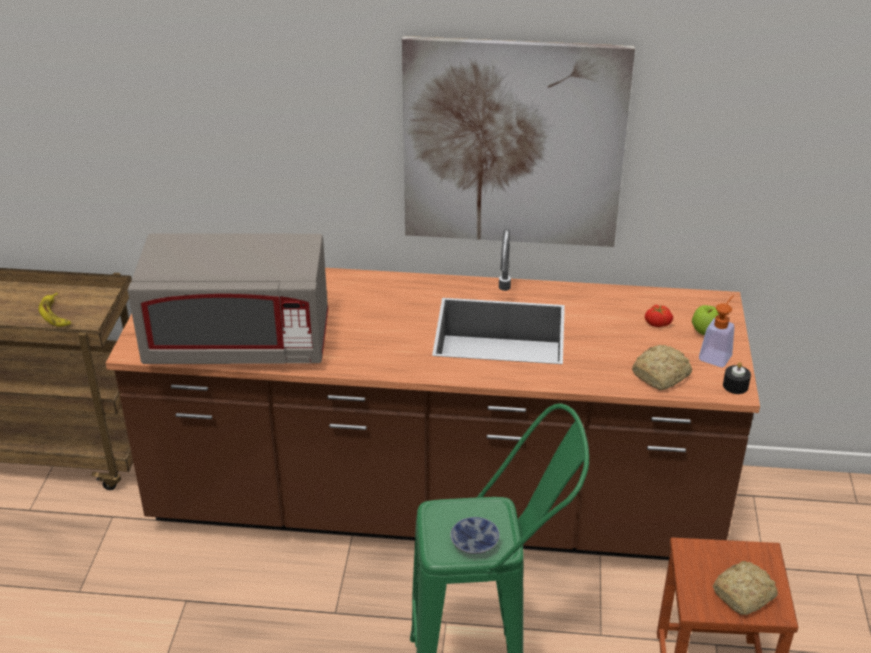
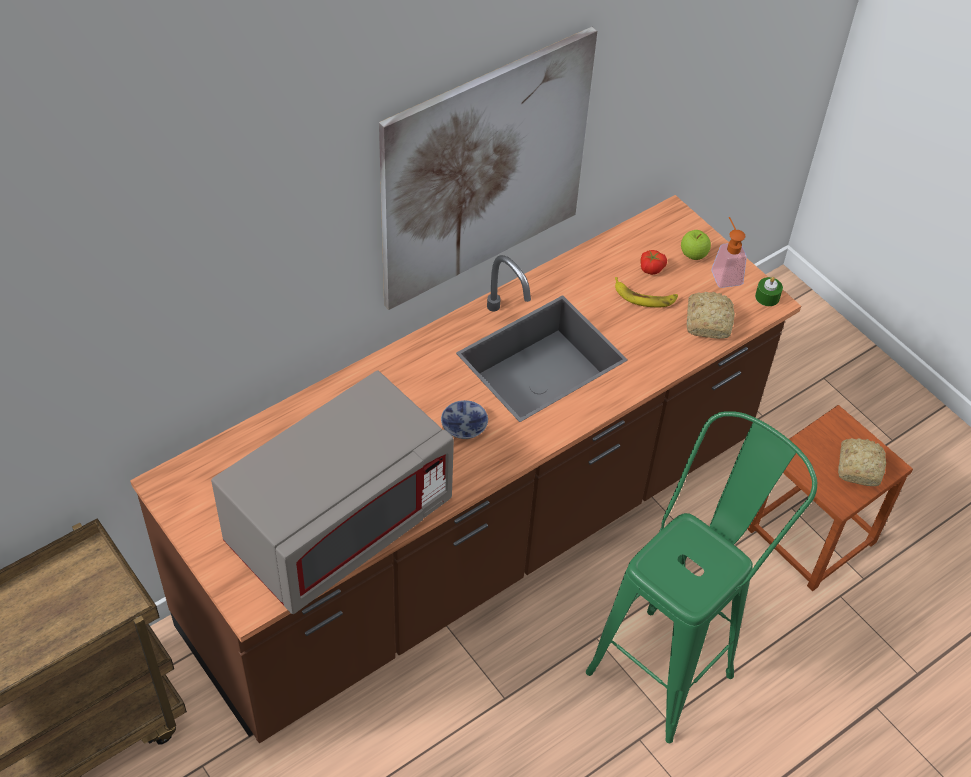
camera: 45 degrees left, 15 degrees up
(56, 314) = (60, 615): banana -> banana (644, 296)
(476, 542) = (707, 571): bowl -> bowl (464, 424)
(735, 386) = (767, 297): black candle -> green candle

